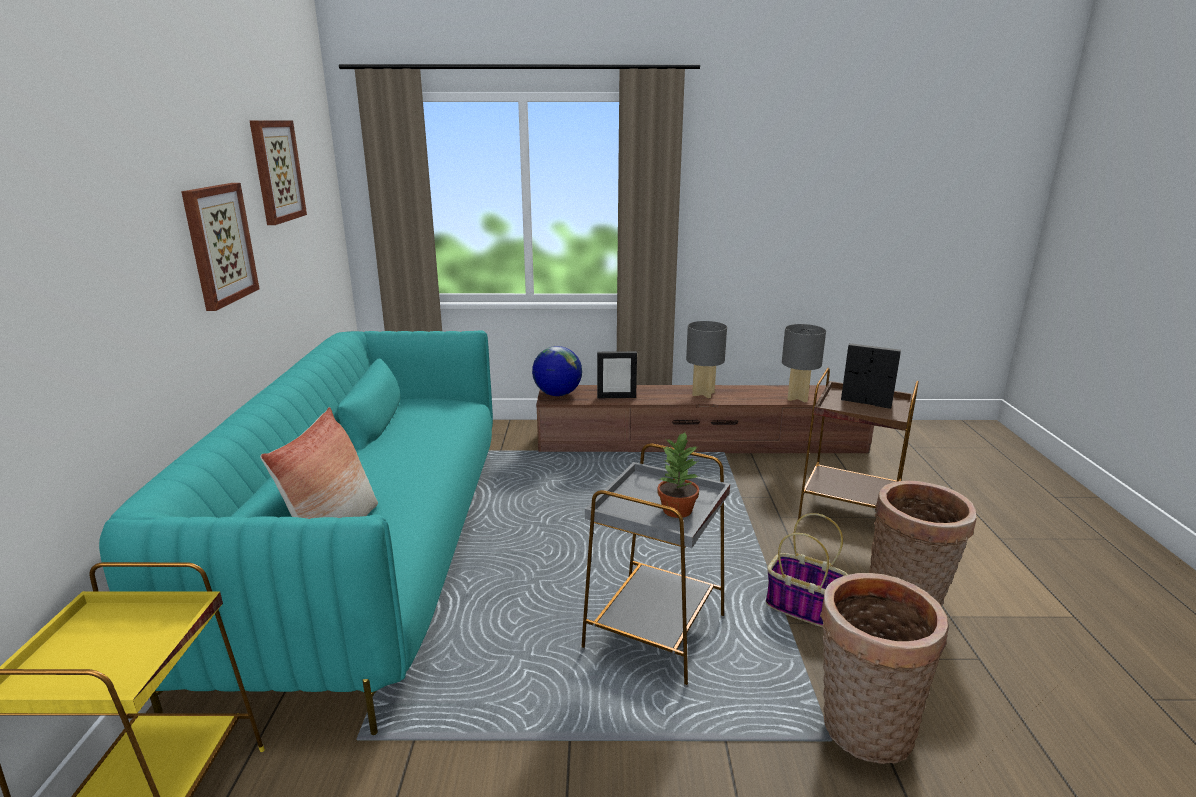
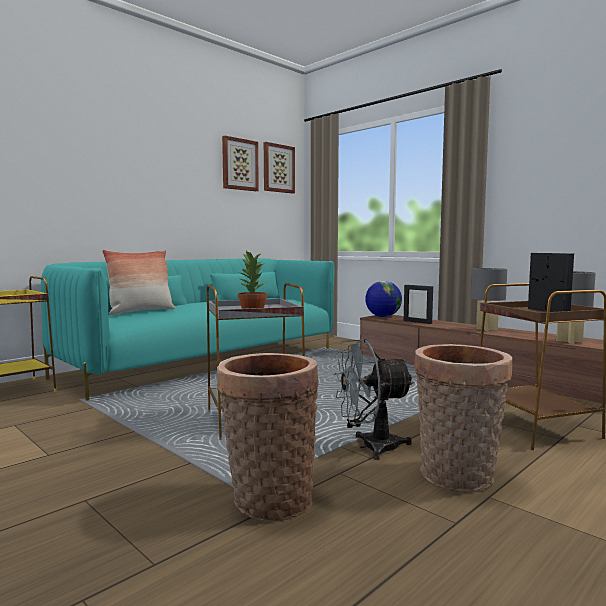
camera: 45 degrees right, 15 degrees down
(219, 244) = (178, 185): picture -> picture (278, 168)
(805, 608) = (370, 447): basket -> grey fan

